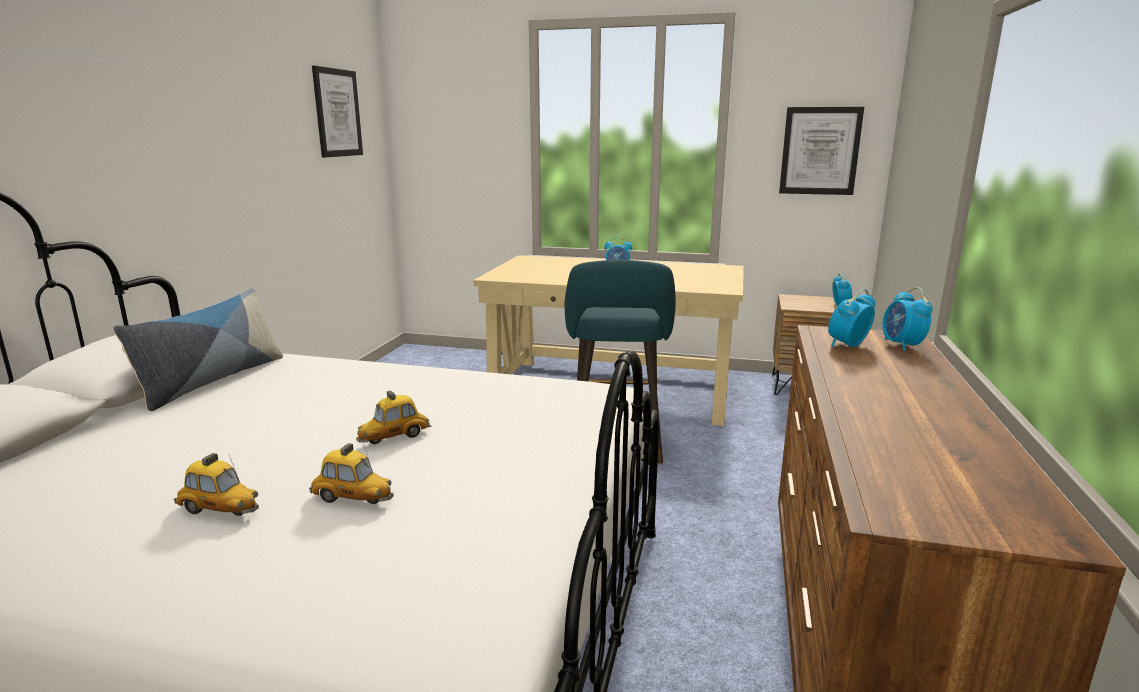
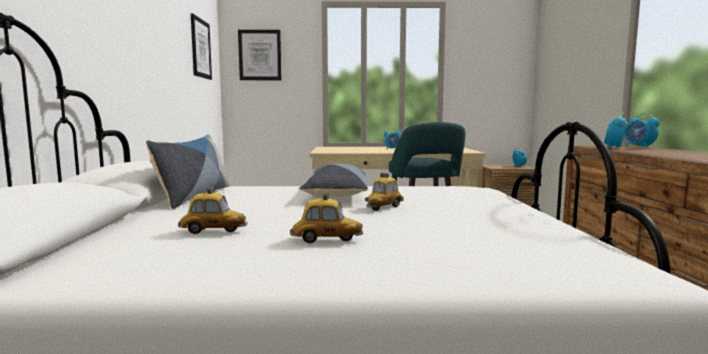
camera: 15 degrees left, 10 degrees down
(353, 499) = (413, 229): toy car -> toy car (213, 231)
(389, 390) = (337, 193): none -> pillow
(820, 151) = (496, 80): picture -> picture (260, 55)

